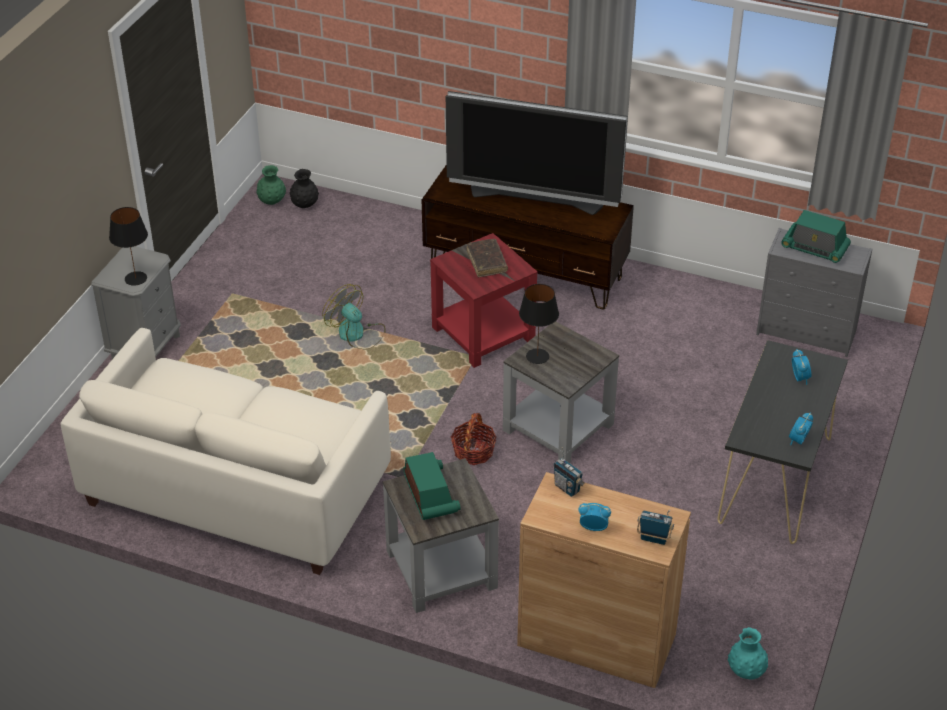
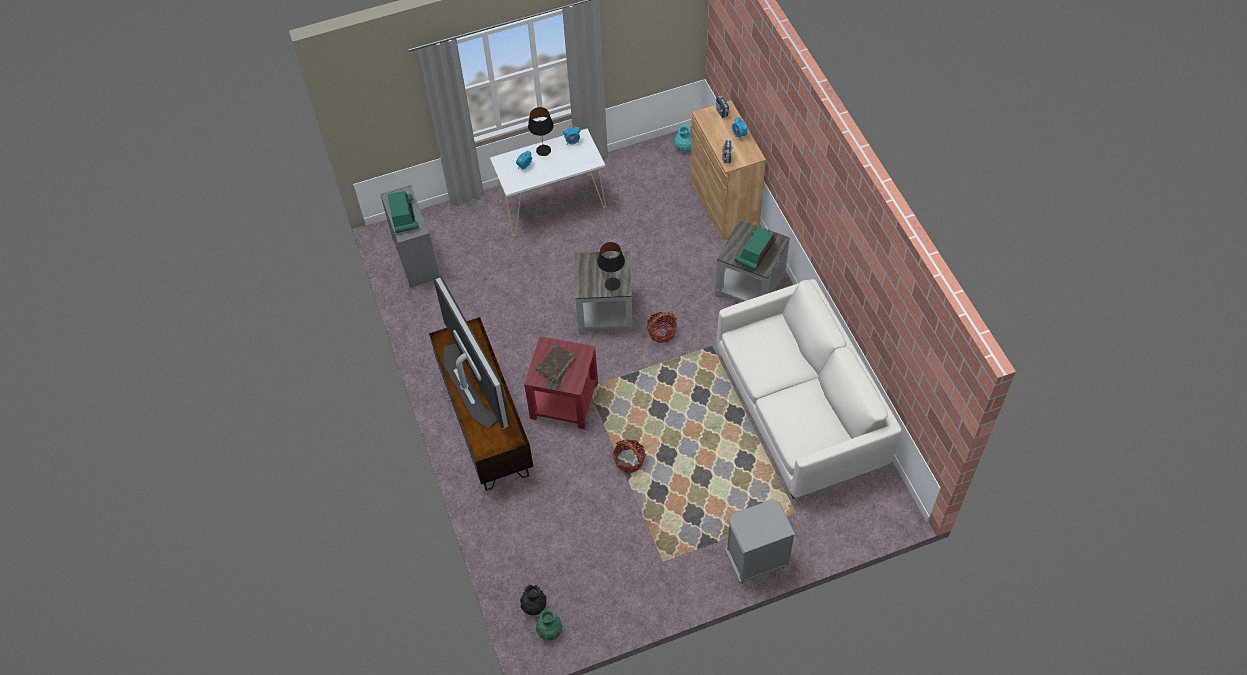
camera: 130 degrees left, 15 degrees up
(136, 278) = (766, 512): black table lamp -> black table lamp (543, 150)
(357, 334) = (629, 460): fan -> basket
(774, 480) = (552, 205): black console table -> white console table

